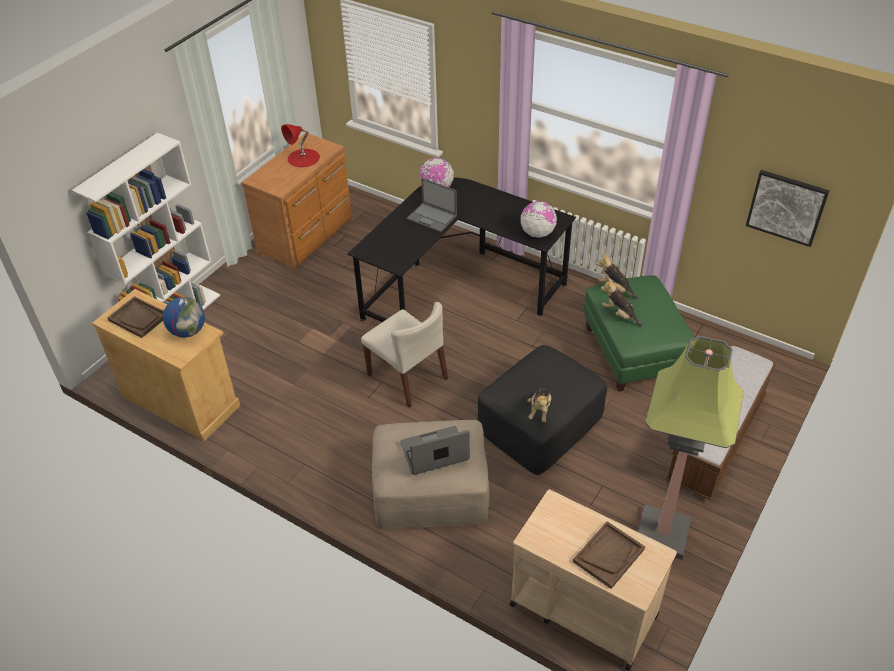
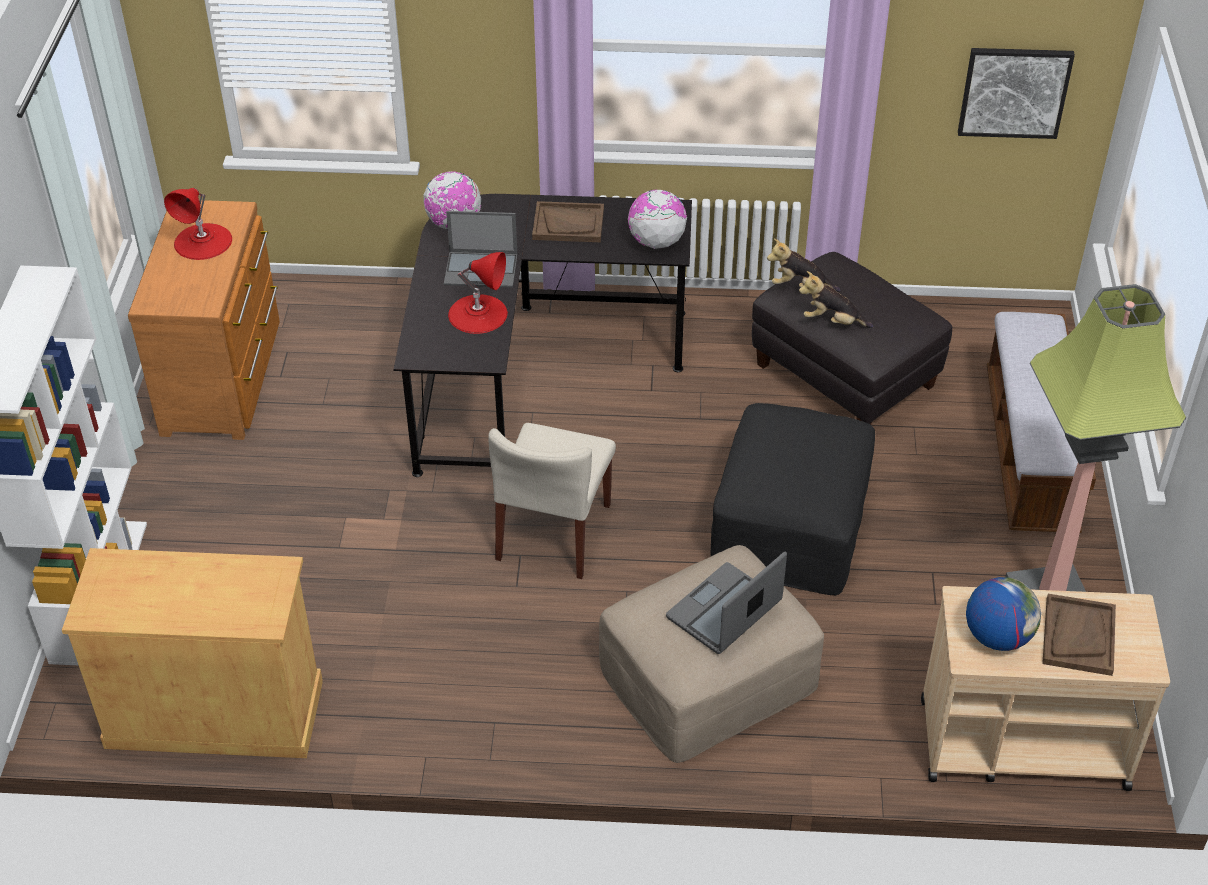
camera: 30 degrees left, 0 degrees up
(138, 318) = (140, 591): brown tray -> brown tray (568, 224)
(188, 331) = (245, 578): globe -> globe (997, 636)
(408, 377) = (554, 533): beige chair -> beige chair turned 90 degrees clockwise
(412, 239) = (478, 313): none -> red table lamp
(539, 410) = (822, 495): plush toy -> none
(633, 352) = (845, 376): green ottoman -> black ottoman

